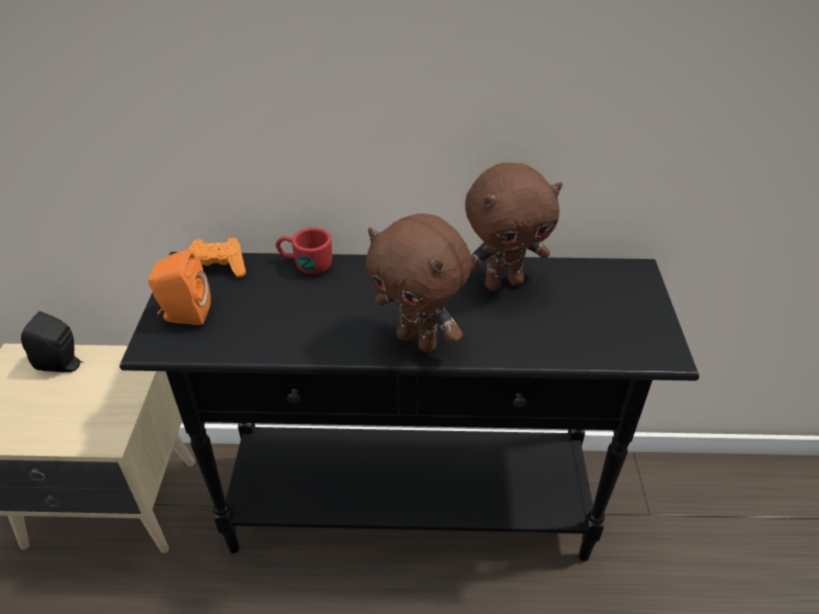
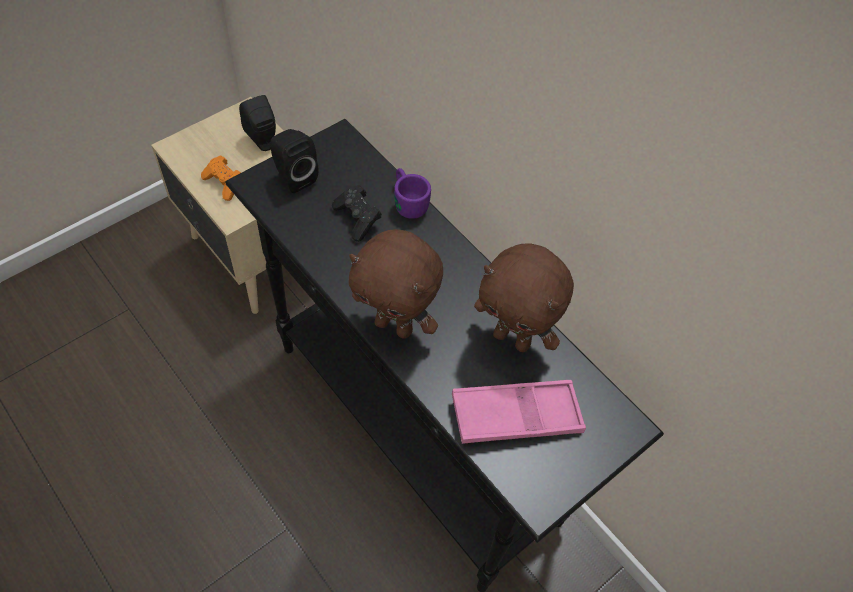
camera: 45 degrees right, 15 degrees up
(184, 315) = (293, 177): orange speaker -> black speaker
(218, 269) = (353, 157): orange game controller -> orange game controller (224, 183)
(284, 302) = (357, 219): none -> black game controller
(305, 263) = (407, 201): red mug -> purple mug
(418, 341) = (395, 326): brown plush toy -> brown plush toy turned 60 degrees counterclockwise
(575, 321) = (516, 415): none -> pink tray

